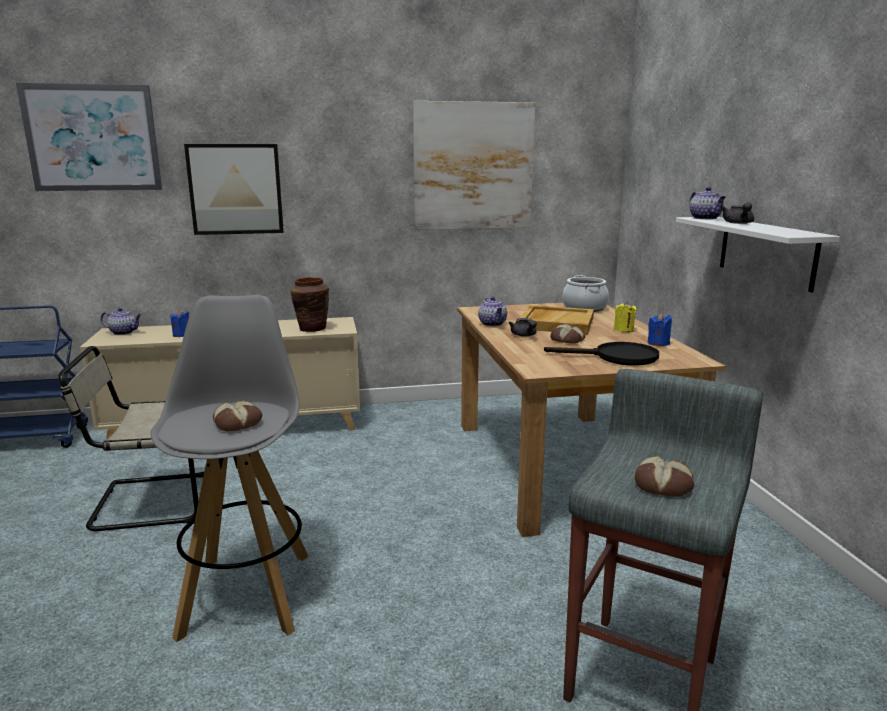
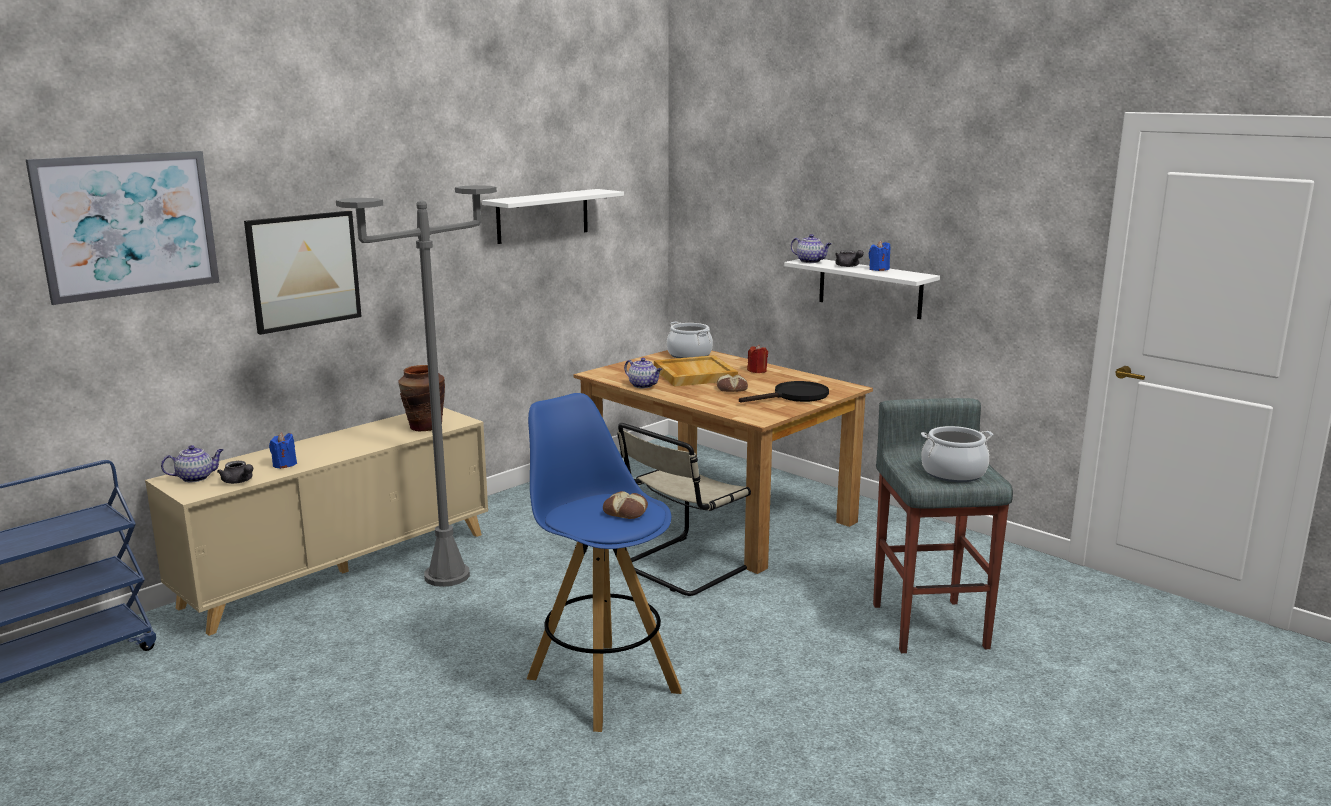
camera: 35 degrees left, 0 degrees up
(149, 502) = (373, 660): beige chair -> beige chair (683, 567)
(247, 592) = (602, 683): grey stool -> blue stool
(287, 454) = (446, 576): none -> grey floor lamp
(473, 166) = (543, 216): picture -> white shelf
(524, 335) = (691, 391): grey teapot -> grey teapot (239, 481)
(623, 330) = (757, 371): yellow candle -> red candle
(658, 343) = (802, 378): blue candle -> blue candle (879, 269)
(664, 485) = (953, 473): bread -> cooking pot

